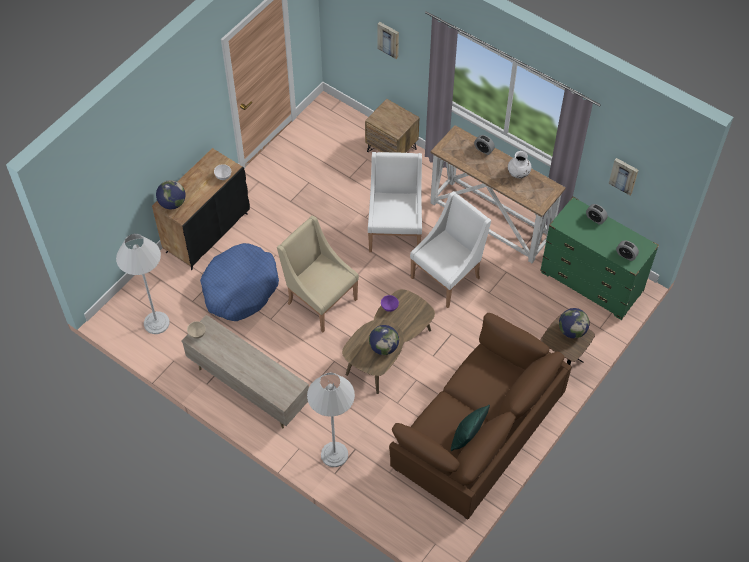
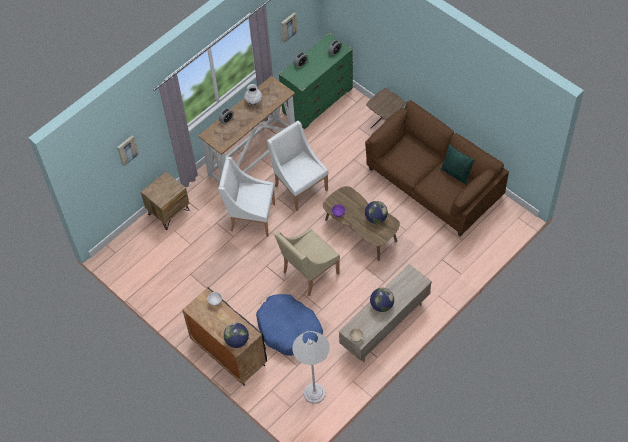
camera: 80 degrees left, 0 degrees up
(334, 454) = (445, 273): white floor lamp -> none
(572, 331) = (380, 100): globe -> globe (381, 305)

